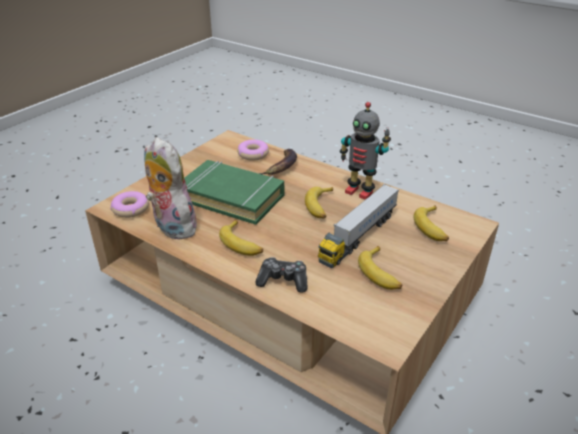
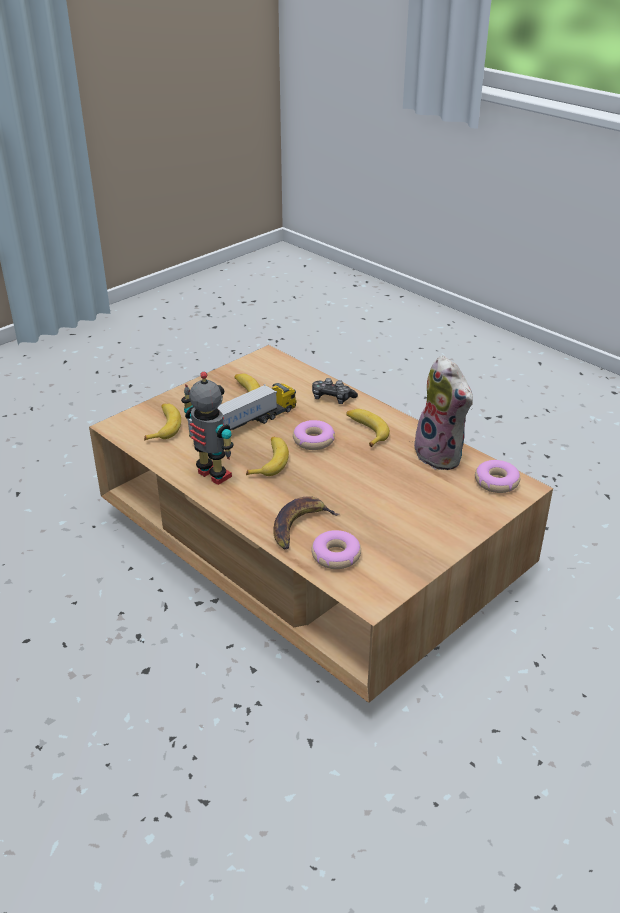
camera: 170 degrees left, 0 degrees up
(231, 197) = (373, 485): green book -> none
(289, 229) = (314, 440): none -> donut

